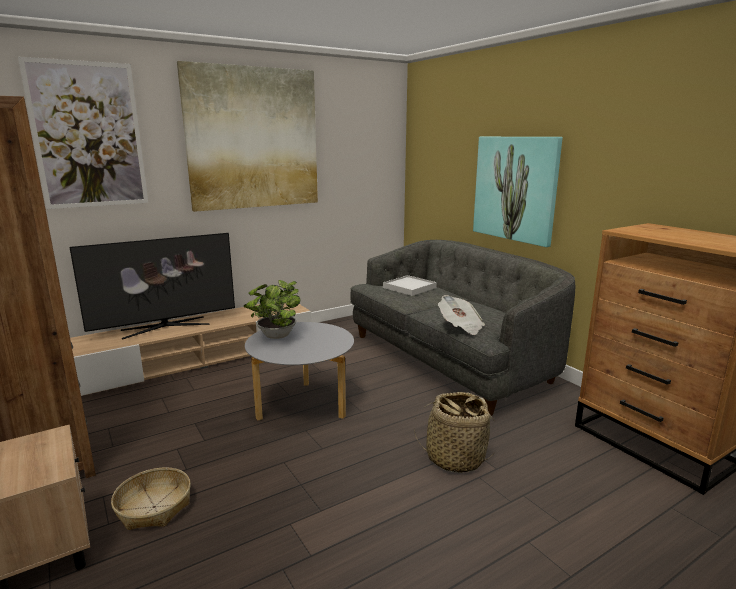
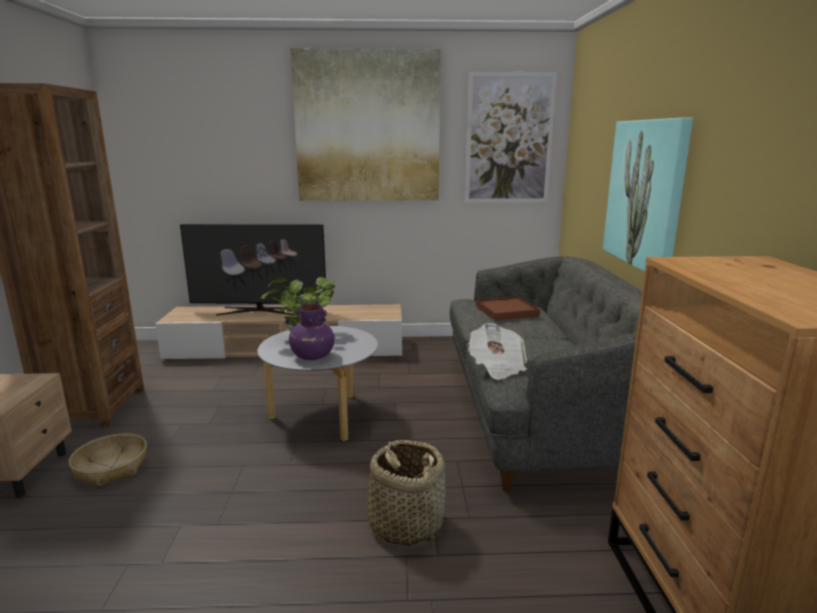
camera: 30 degrees right, 0 degrees up
(88, 136) = (209, 124): picture -> picture (509, 139)
(310, 350) = (312, 356): none -> purple vase
(409, 288) = (506, 311): white tray -> brown tray

